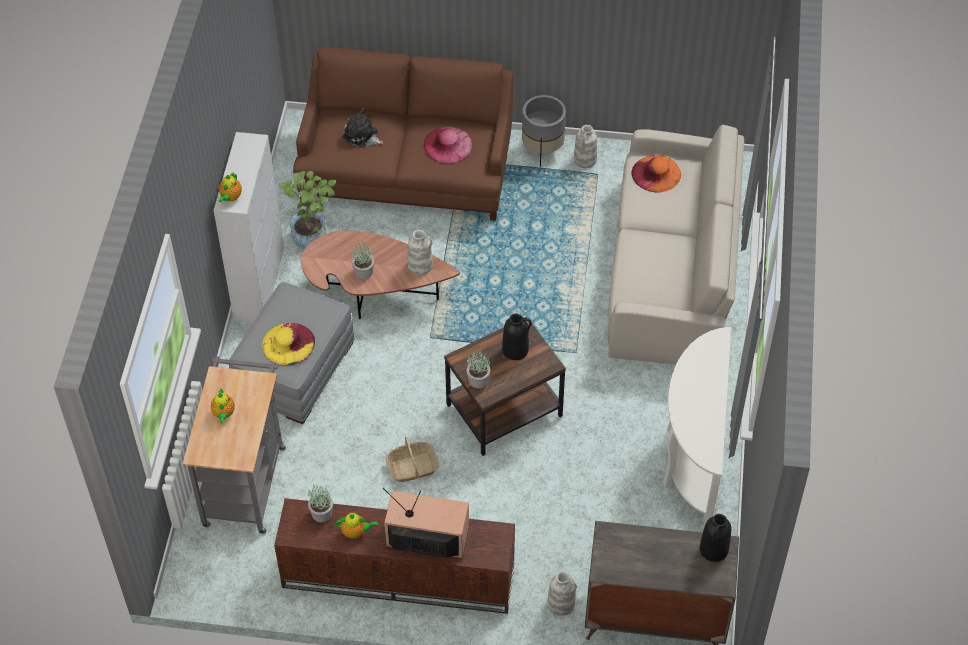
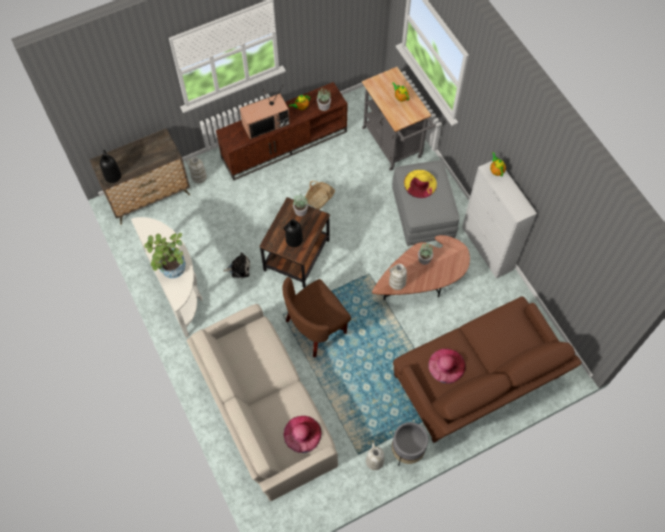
camera: 145 degrees right, 10 degrees up
(313, 233) = (489, 297): potted plant -> potted plant (172, 271)
(362, 136) = (503, 338): plush toy -> plush toy (239, 268)
(546, 315) = (316, 327): none -> brown armchair
(656, 173) = (302, 434): orange hat -> pink hat

